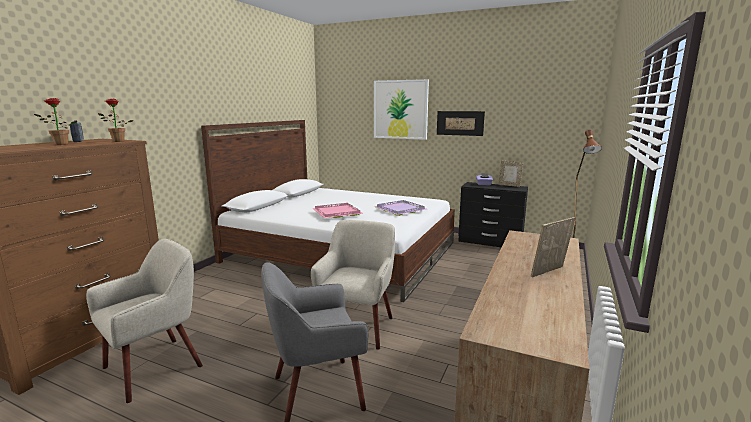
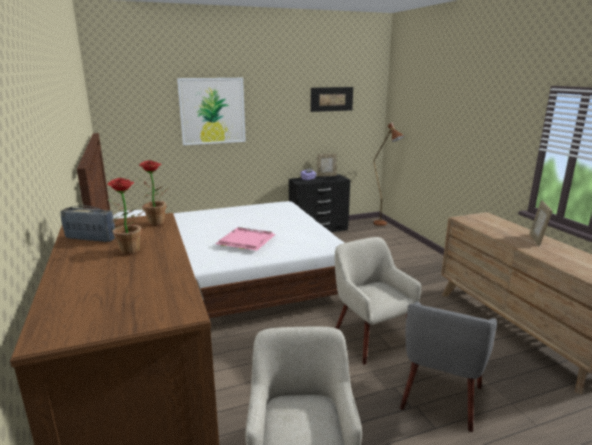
camera: 45 degrees left, 5 degrees up
(400, 209) = (285, 220): purple tray -> none
(460, 123) = (277, 122): picture -> picture (331, 99)

